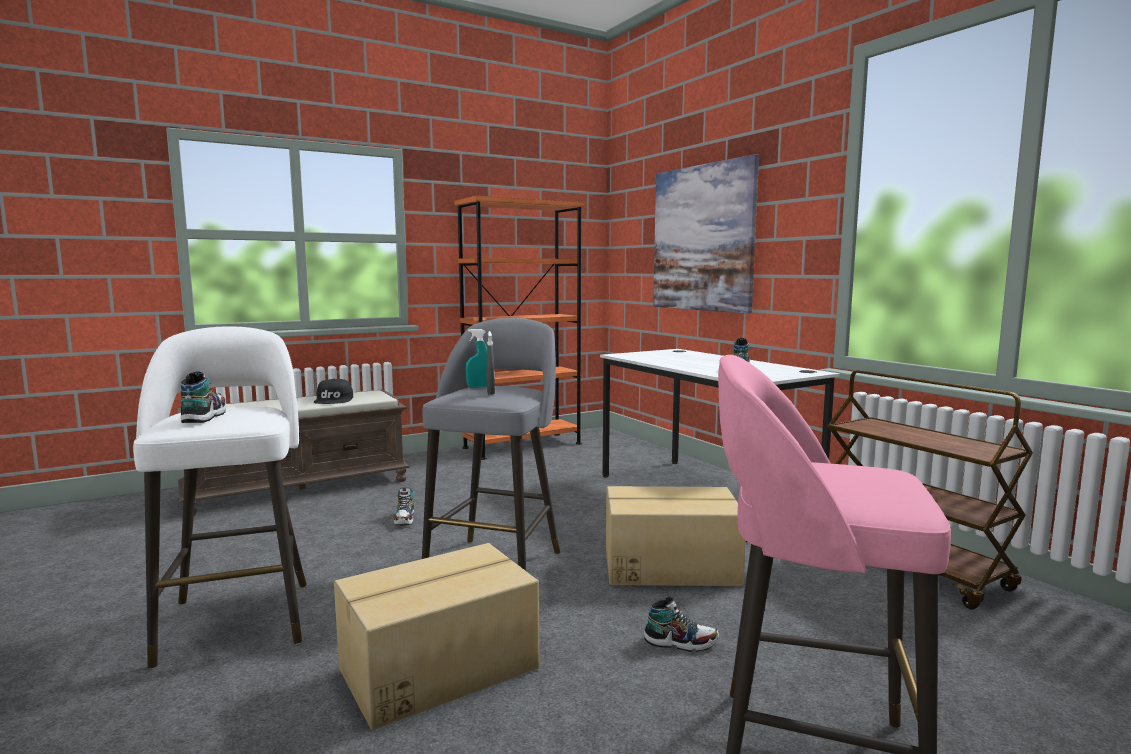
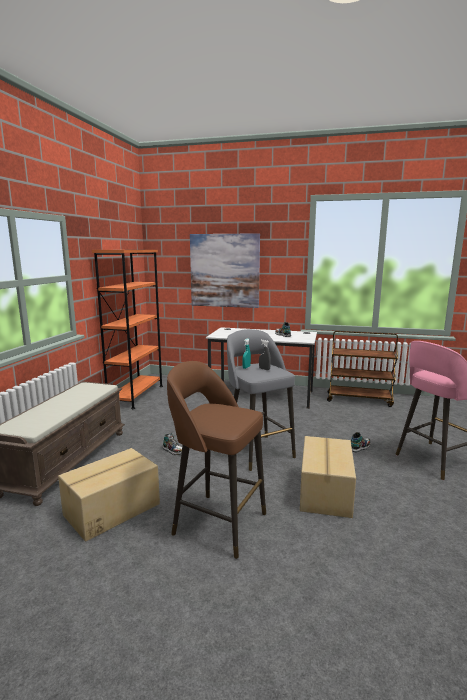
camera: 45 degrees left, 5 degrees up
(204, 416) = (218, 417): shoe -> none
(238, 619) = (217, 522): white stool -> brown stool
(334, 399) = (81, 395): black cap -> none
(669, 566) = (308, 426): cardboard box -> cardboard box (111, 509)

